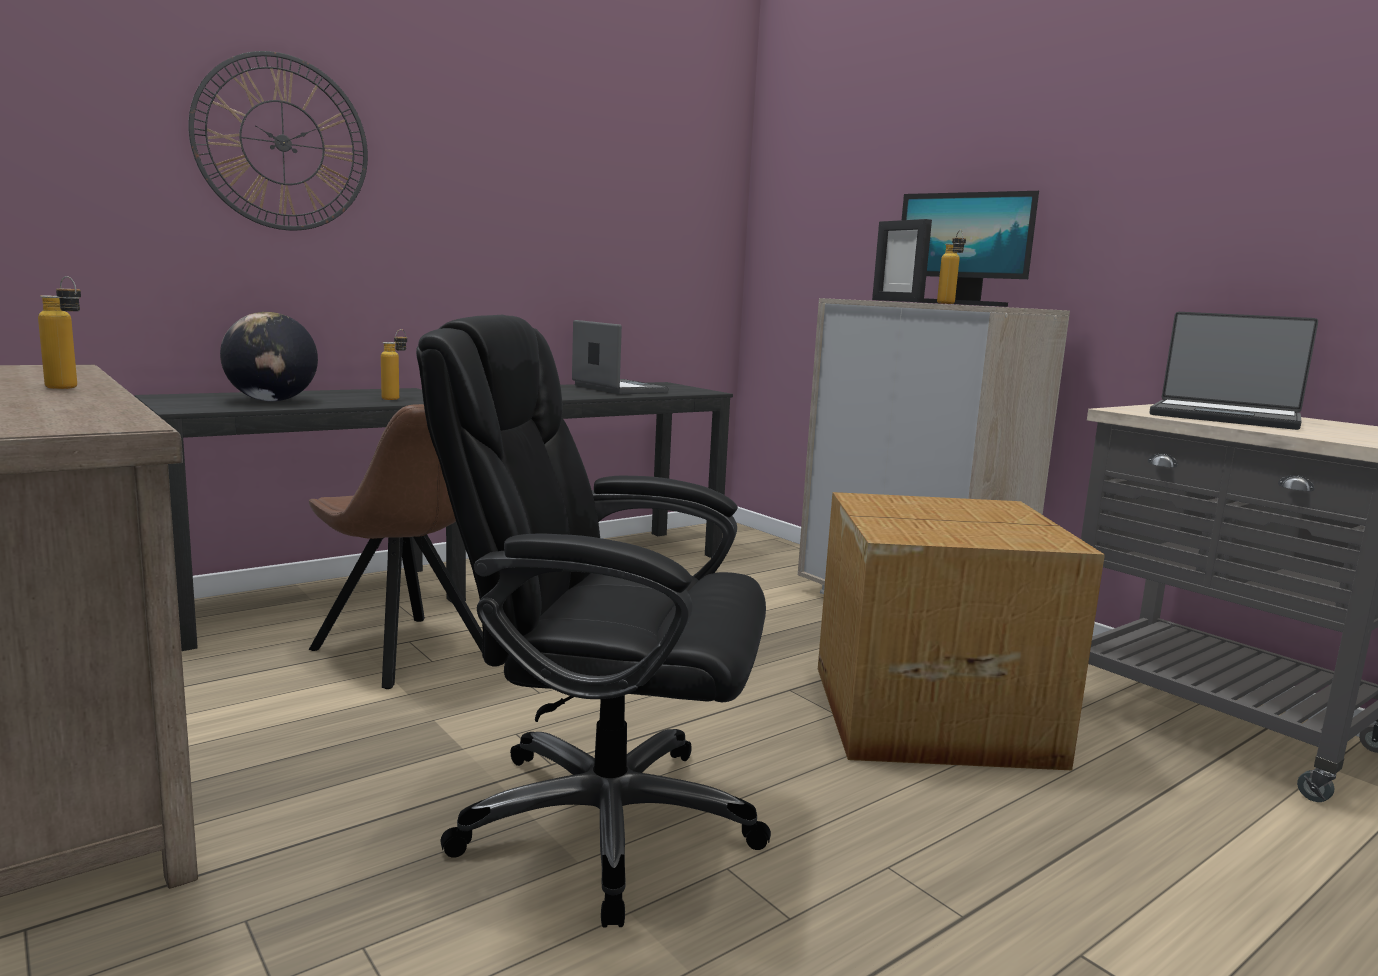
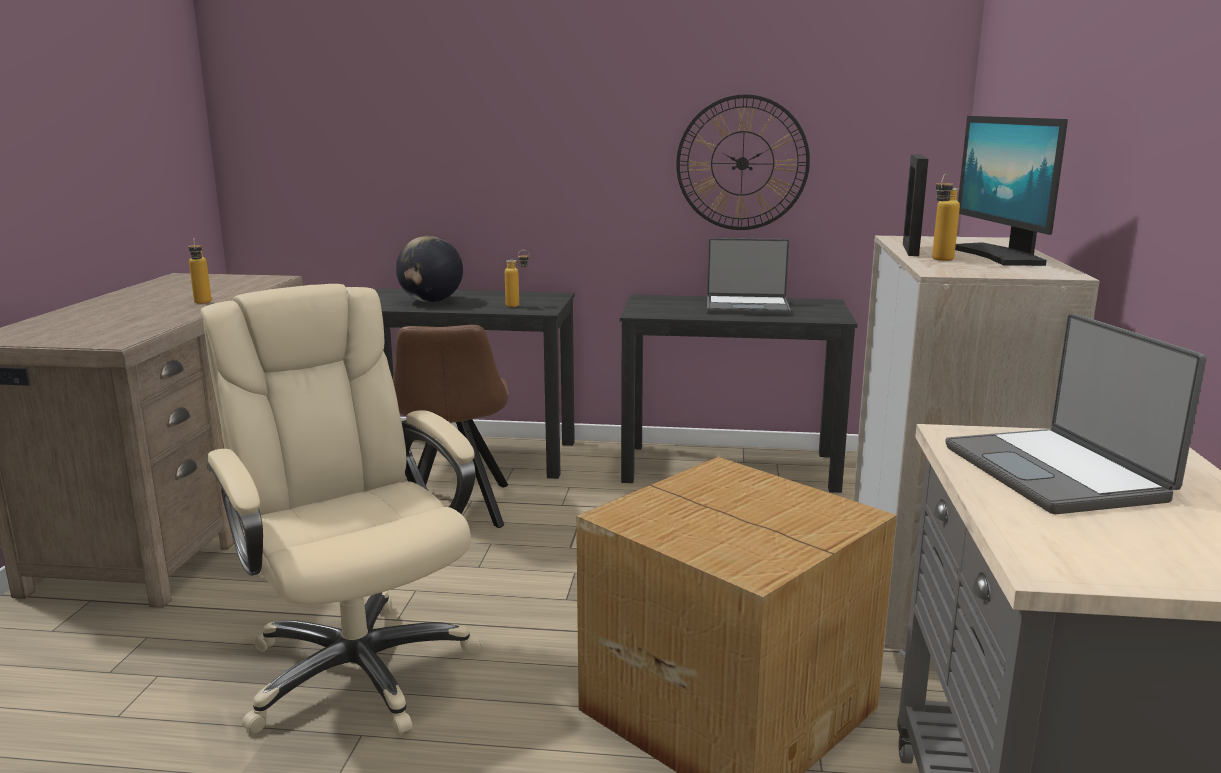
camera: 45 degrees right, 5 degrees up
(282, 143) = (471, 100): wall clock -> wall clock (742, 163)
(606, 822) = (357, 670): black office chair -> beige office chair
(617, 389) = (747, 307): laptop -> laptop turned 90 degrees clockwise

